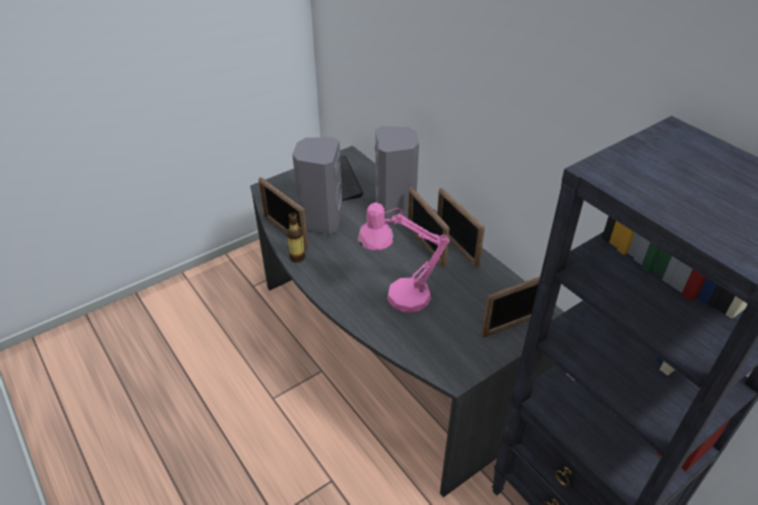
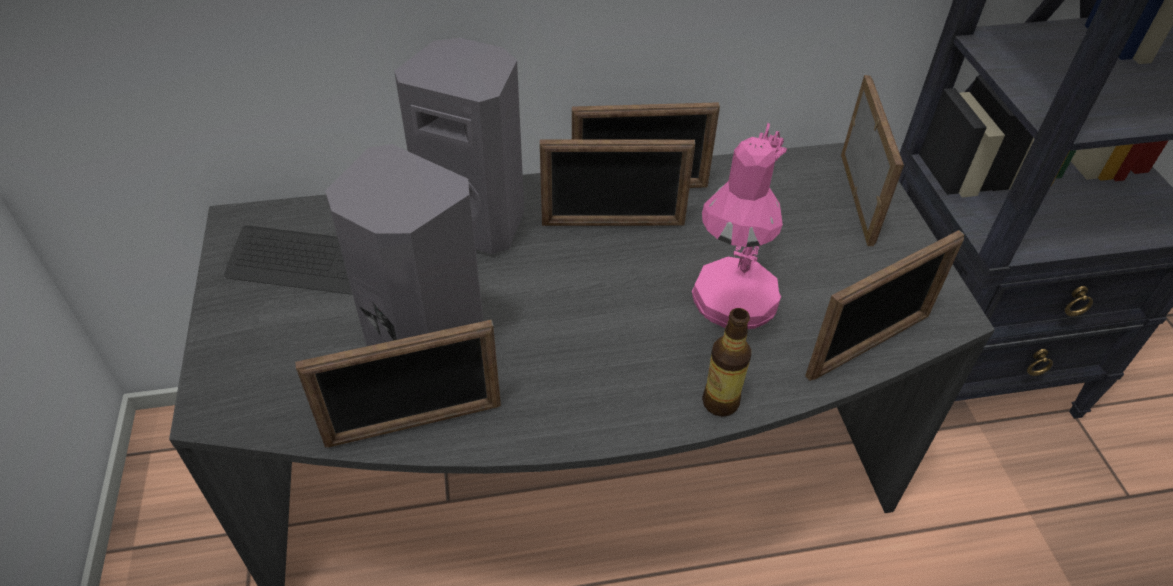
camera: 65 degrees left, 5 degrees up
(297, 257) = (518, 430): bottle -> bottle (720, 402)
(410, 349) = (869, 345): none -> picture frame

